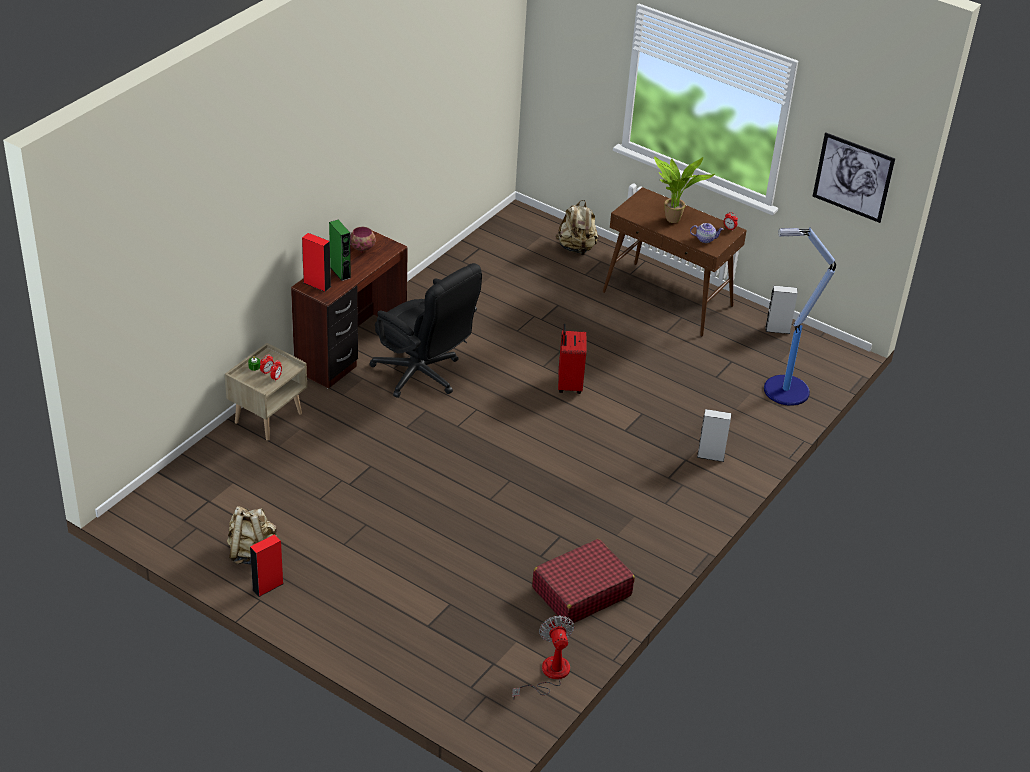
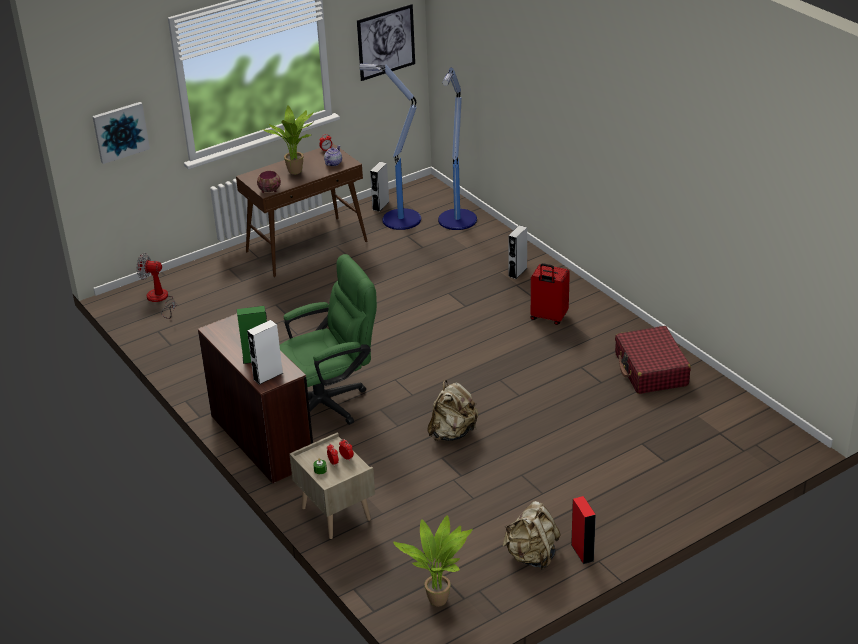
camera: 65 degrees left, 5 degrees down
(179, 505) = (439, 599): none -> potted plant
(317, 284) = (268, 376): red speaker -> white speaker
(363, 248) = (225, 338): bowl -> bowl (269, 190)
(423, 376) = (330, 401): black office chair -> green office chair
(548, 674) = (739, 406): fan -> fan (160, 300)
(568, 384) = (390, 322): red suitcase -> red suitcase (548, 317)
(569, 75) = (120, 132): none -> picture
(576, 248) = (200, 277): beige backpack -> beige backpack (452, 433)
(759, 349) = (400, 219): none -> floor lamp

